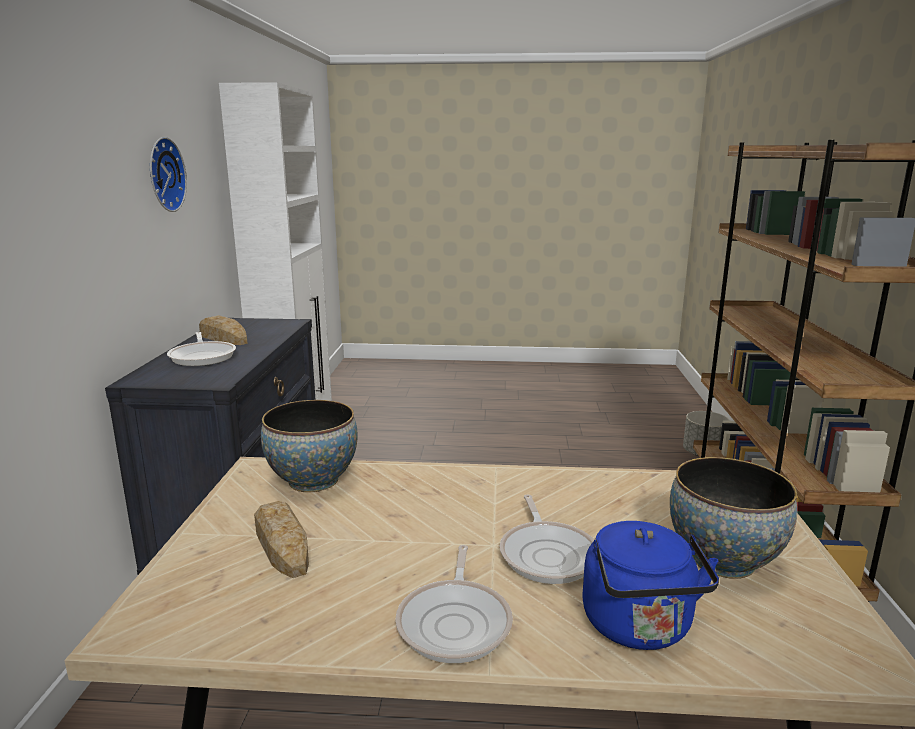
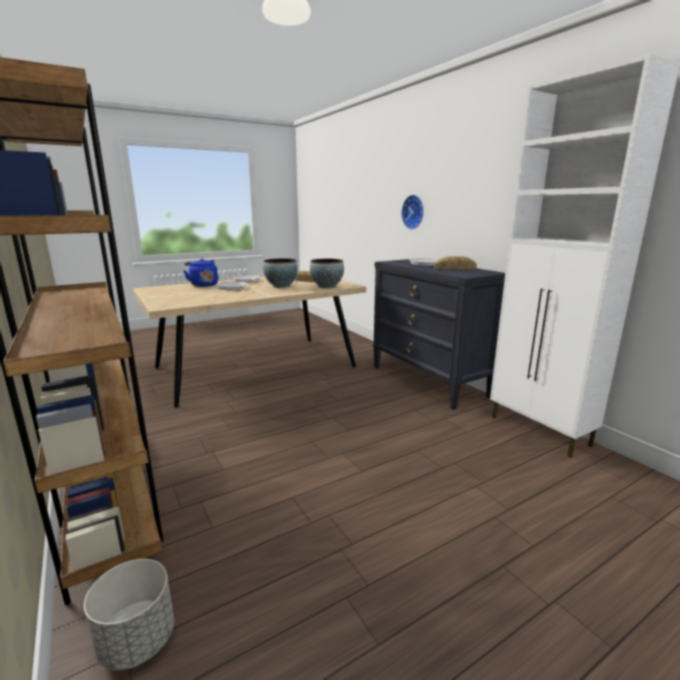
camera: 145 degrees right, 0 degrees up
(163, 175) = (478, 172): wall clock -> wall clock (414, 212)
(723, 560) = (178, 293): bowl -> bowl (281, 286)

